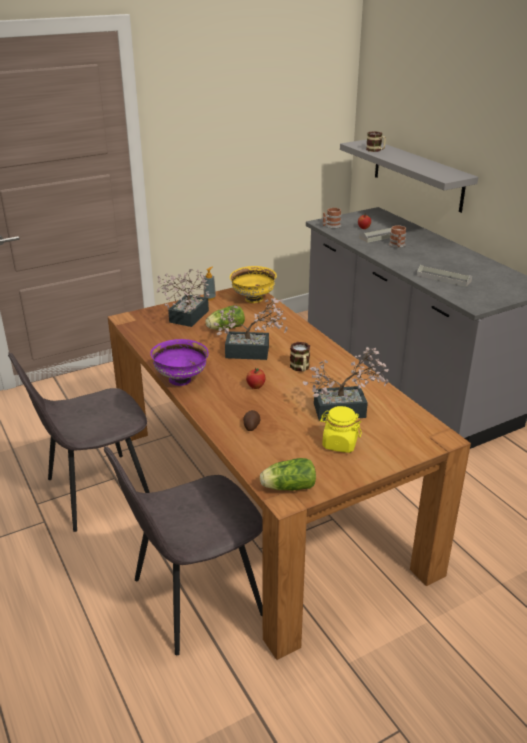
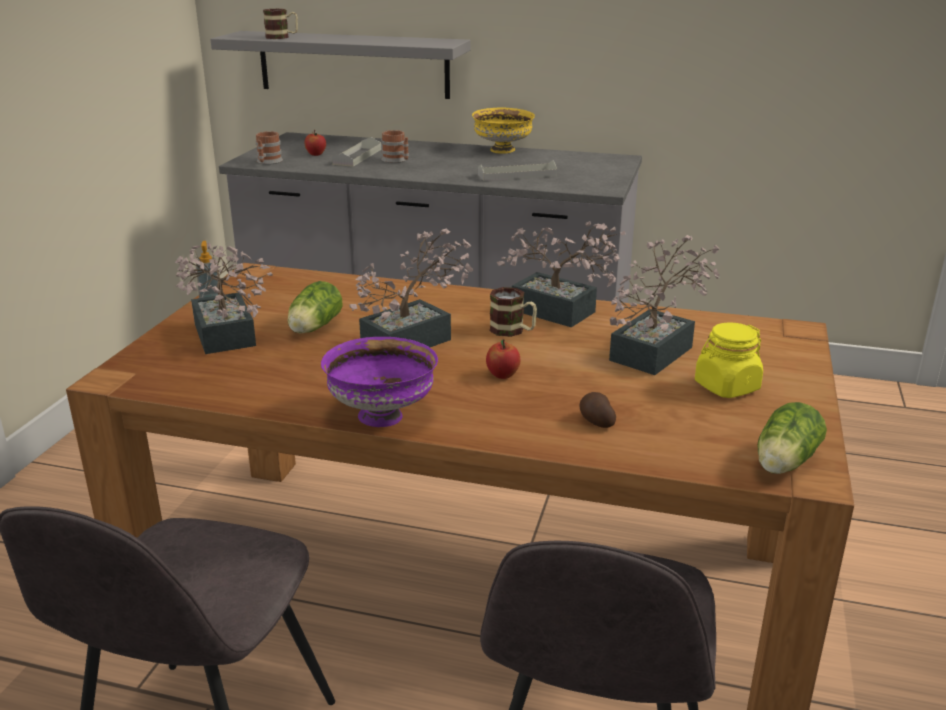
camera: 45 degrees left, 5 degrees down
(253, 299) = (286, 282): yellow bowl -> yellow bowl (503, 150)
(340, 370) = (561, 313): none -> potted plant

